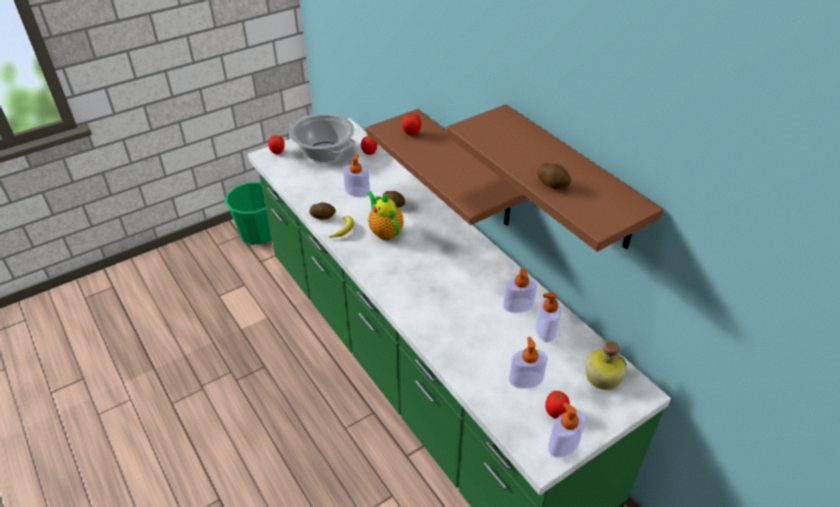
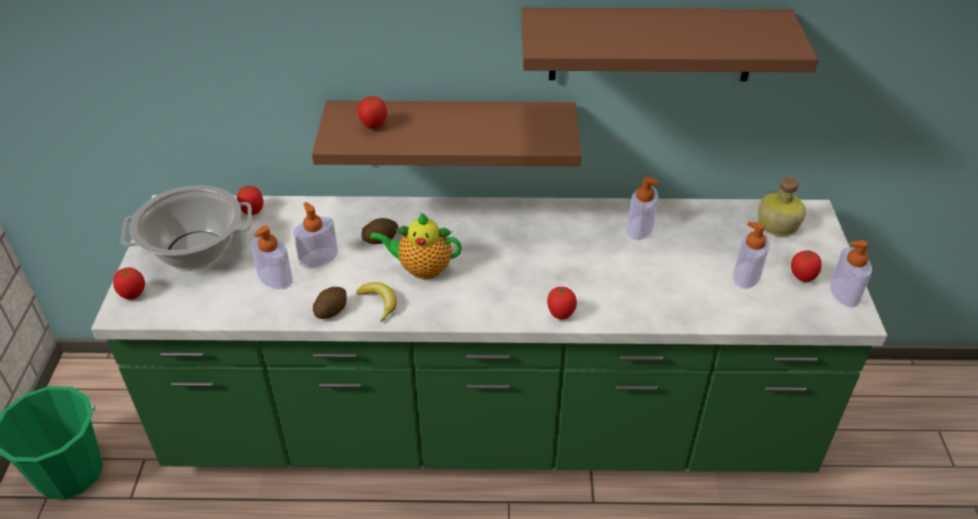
camera: 55 degrees left, 0 degrees up
(400, 304) = (561, 314): none -> tomato
(546, 330) = (690, 227): soap dispenser -> soap dispenser (275, 278)
(552, 184) = (703, 43): potato -> none

